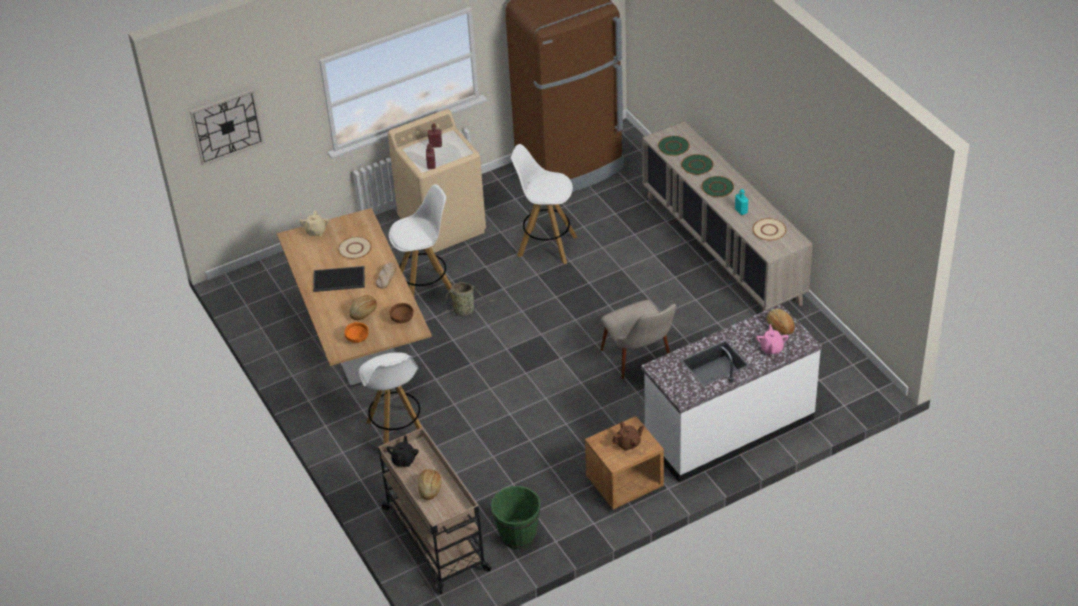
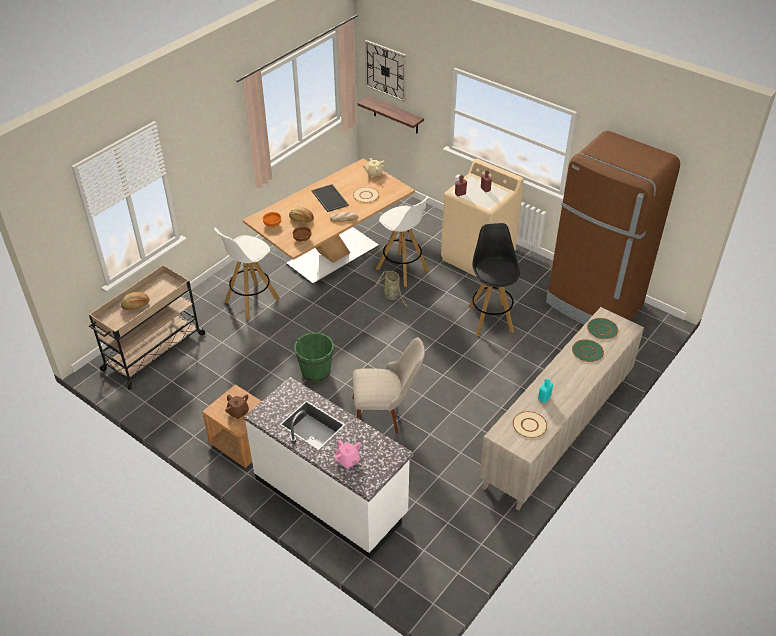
camera: 65 degrees right, 0 degrees up
(252, 168) = (395, 115): none -> shelf
(404, 460) = (161, 284): black teapot -> none
(518, 535) = (169, 395): green bucket -> green bucket (316, 372)
(546, 246) = (490, 318): white stool -> black stool
(641, 362) = (385, 414): beige chair -> beige chair turned 135 degrees counterclockwise
(717, 187) = (566, 373): green plate -> none
(771, 348) = (348, 460): pink teapot -> pink teapot turned 75 degrees clockwise
(780, 326) = (380, 459): bread -> none

